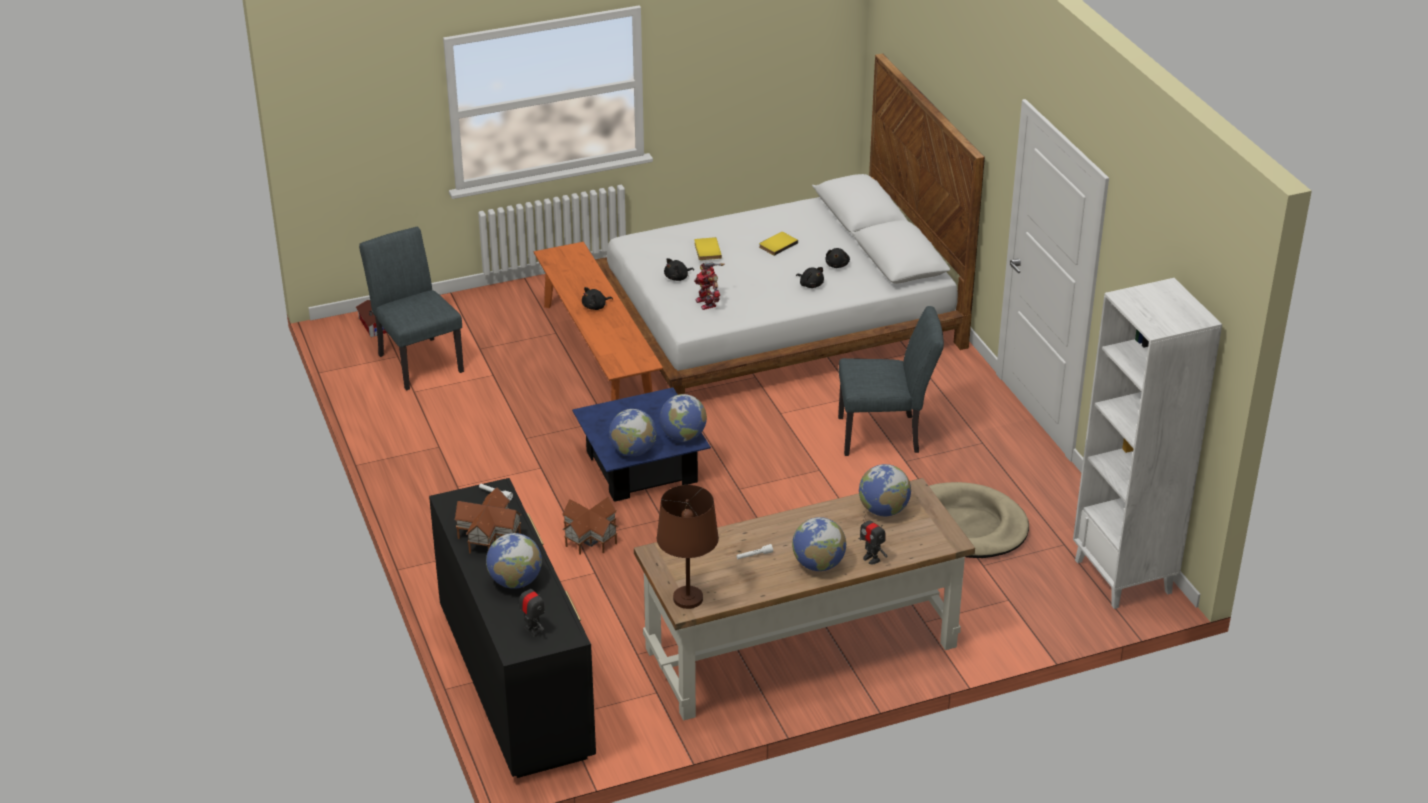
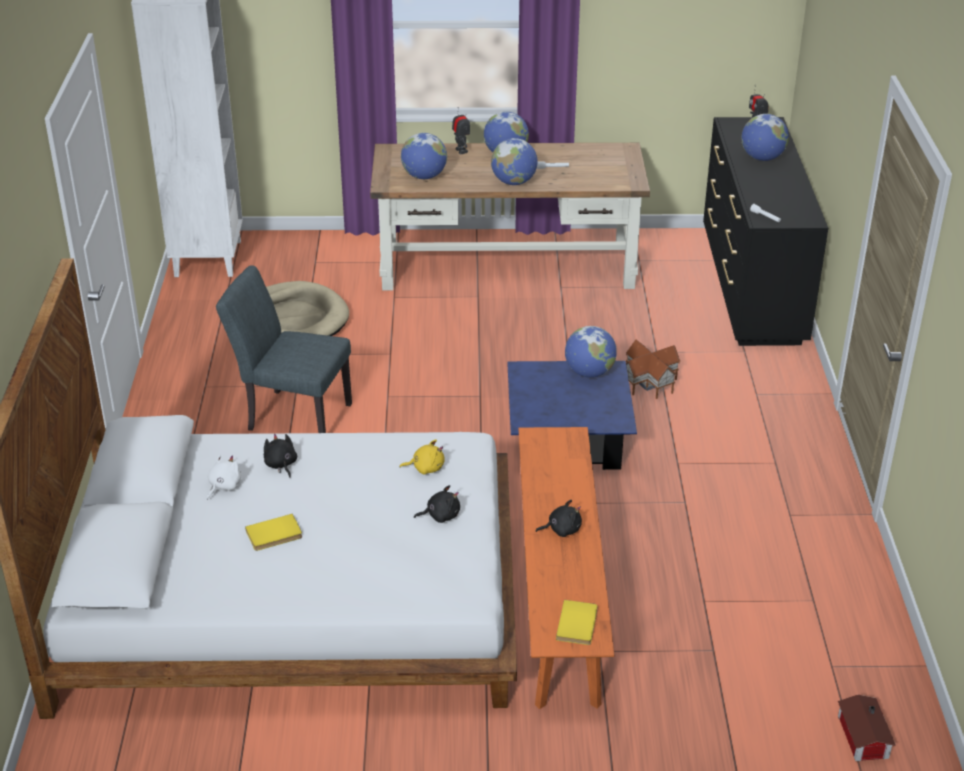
camera: 160 degrees left, 0 degrees up
(417, 360) = (804, 652): grey chair -> none
(490, 536) = (776, 189): toy house -> none
(683, 436) = (529, 376): globe -> globe (513, 182)
(688, 599) = (621, 153): brown table lamp -> none
(706, 250) = (378, 544): yellow book -> yellow book (578, 624)
(707, 303) = (426, 468): toy robot -> yellow plush toy
(837, 265) = (223, 486): black plush toy -> white plush toy

